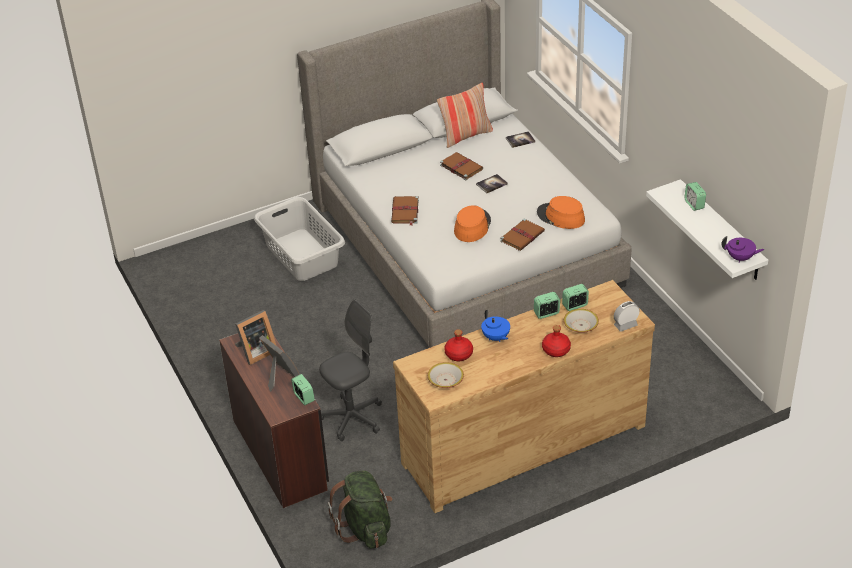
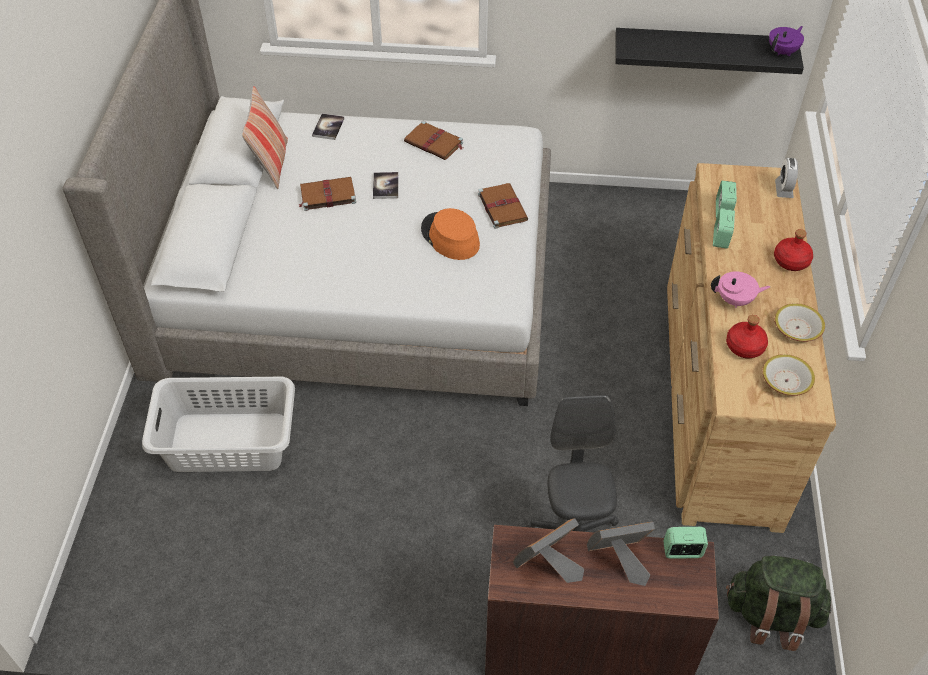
camera: 60 degrees left, 10 degrees up
(255, 352) = (549, 565): picture frame -> picture frame turned 120 degrees counterclockwise
(405, 212) = (363, 282): brown book -> brown book (434, 143)
(495, 337) = (735, 300): blue teapot -> pink teapot
(560, 217) = (496, 162): orange hat -> none
(581, 325) = (761, 222): bowl -> bowl (797, 328)
(694, 204) = (668, 38): alarm clock -> none
(721, 231) = (703, 49): white shelf -> black shelf

